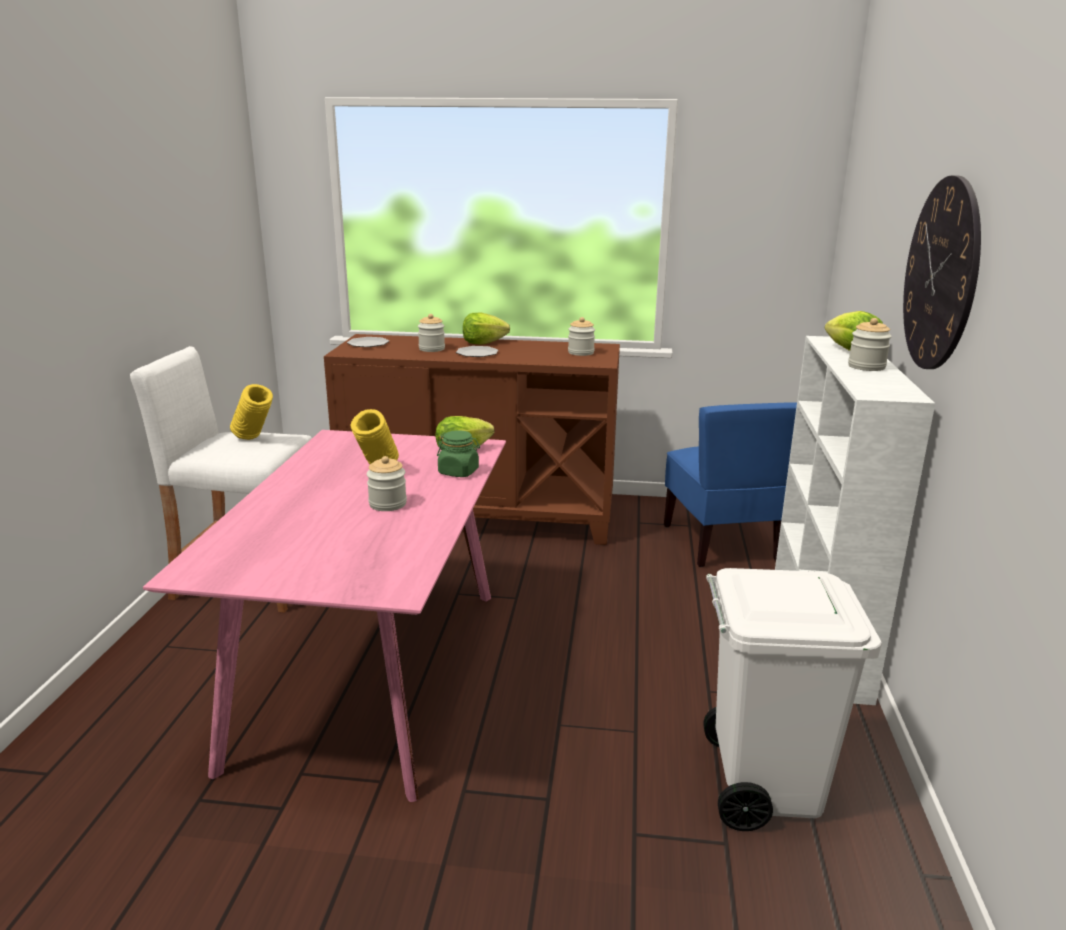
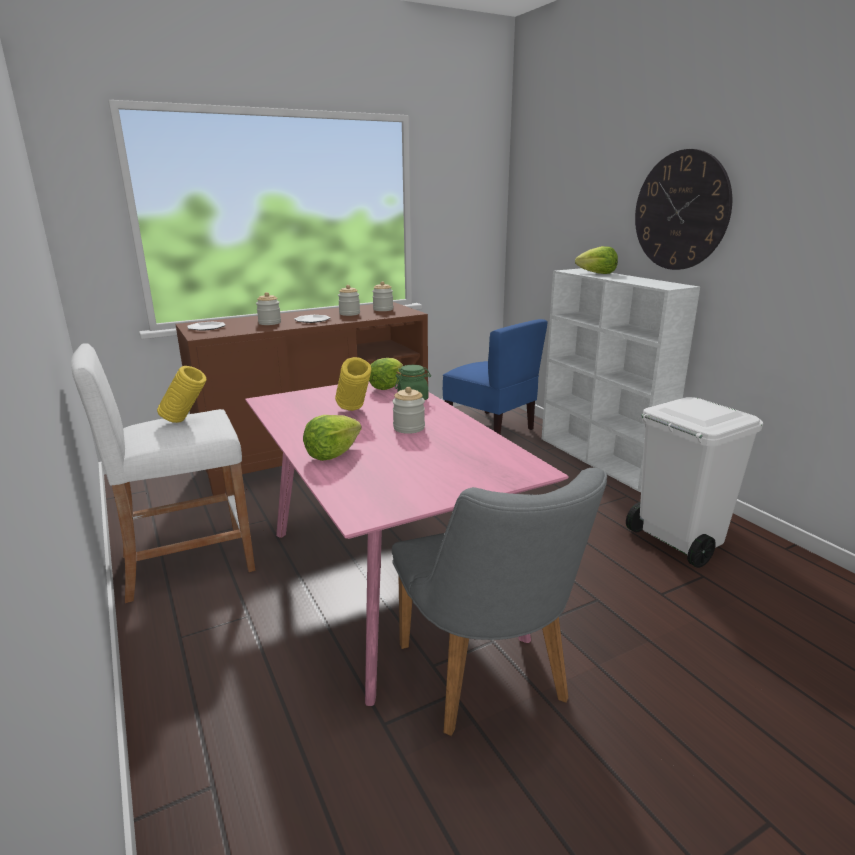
camera: 35 degrees left, 0 degrees up
(323, 816) = (489, 682): none -> grey chair
(483, 343) = (299, 314): lettuce -> lettuce (332, 454)
(866, 366) = (626, 278): jar -> jar (349, 314)

